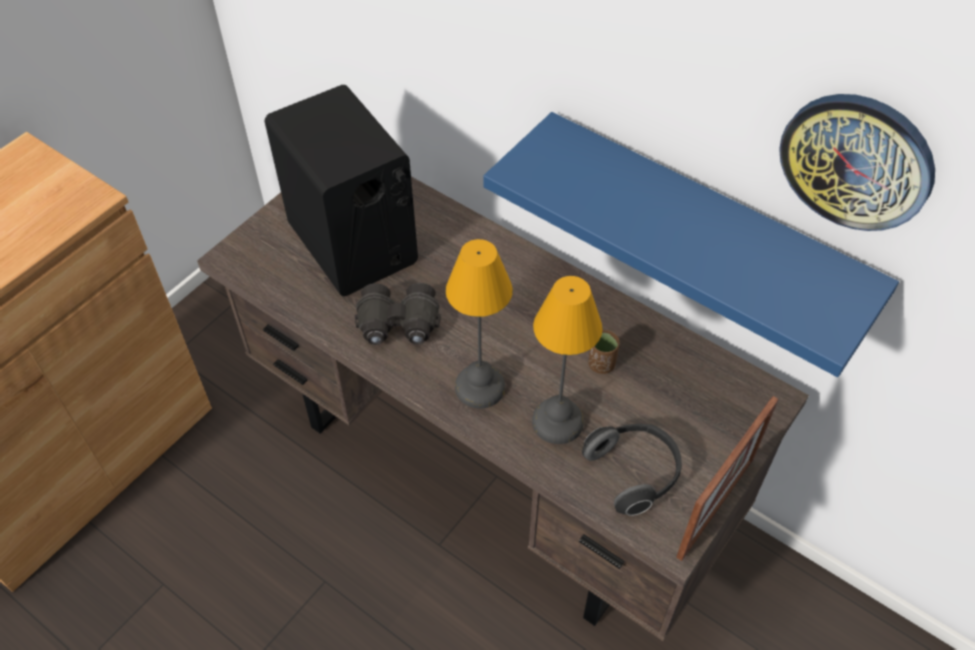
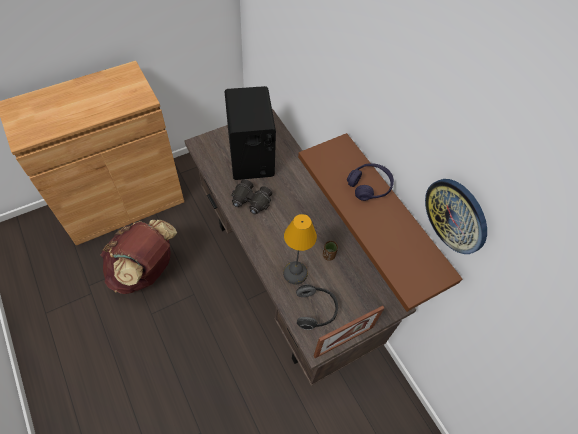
camera: 20 degrees right, 5 degrees up
(196, 578) = (145, 270): none -> brown backpack
(481, 386) = (271, 243): table lamp -> none
(648, 187) = (369, 186): none -> purple headphones
(704, 226) = (393, 213): blue shelf -> brown shelf

